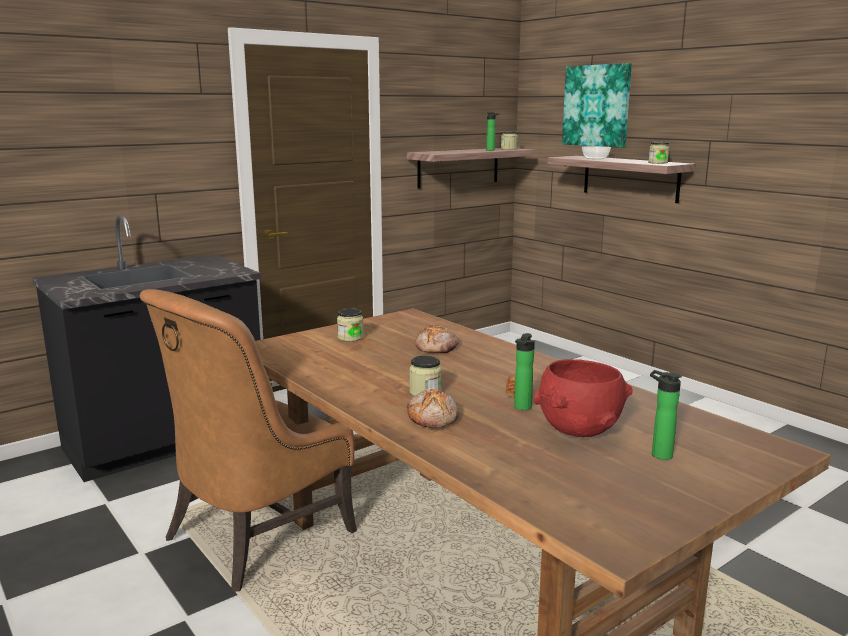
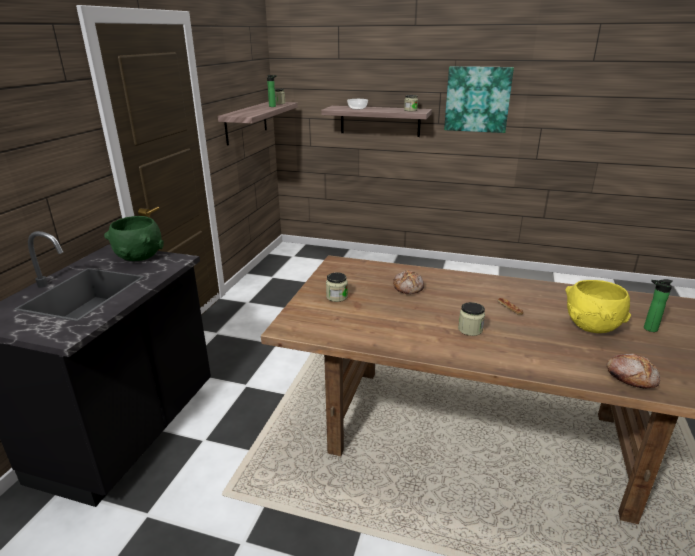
camera: 35 degrees left, 10 degrees up
(215, 265) = (139, 257): none -> green bowl
(257, 535) = (313, 478): brown chair -> none
(433, 418) = (513, 350): bread -> bread (631, 376)
(521, 408) = (539, 321): bottle -> none
(578, 430) = (591, 327): red bowl -> yellow bowl
(597, 106) = (347, 67): picture -> picture (477, 99)

